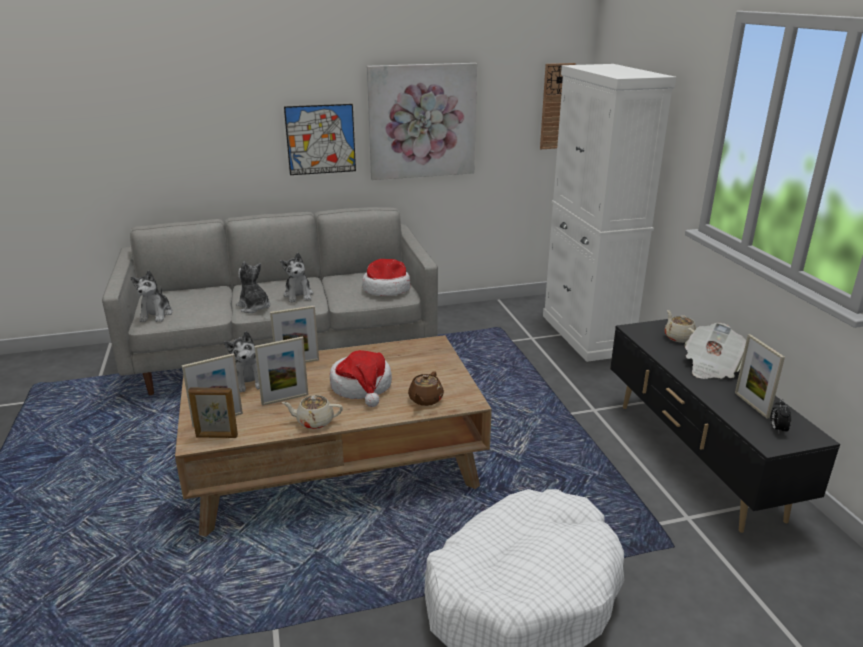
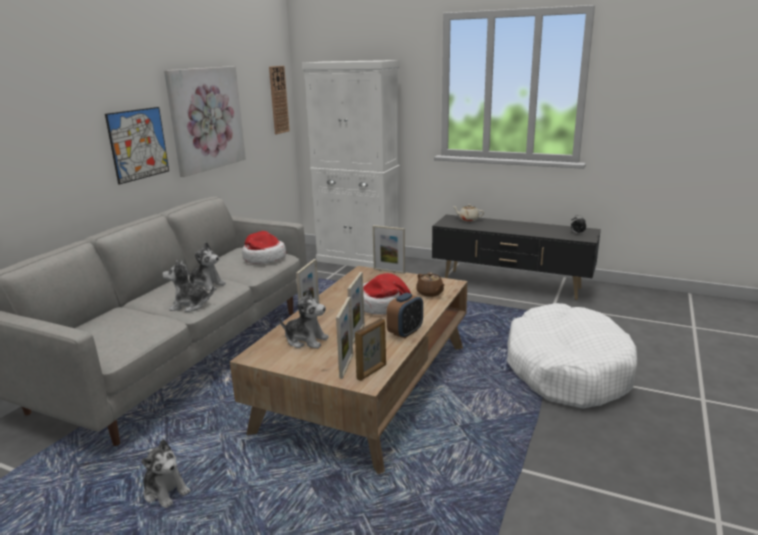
camera: 50 degrees left, 5 degrees down
(156, 314) = (106, 348): plush toy -> plush toy (166, 491)
(314, 422) = (405, 332): beige teapot -> alarm clock
(711, 366) = (506, 224): newspaper -> none
(751, 405) = (551, 230): picture frame -> picture frame (389, 271)

